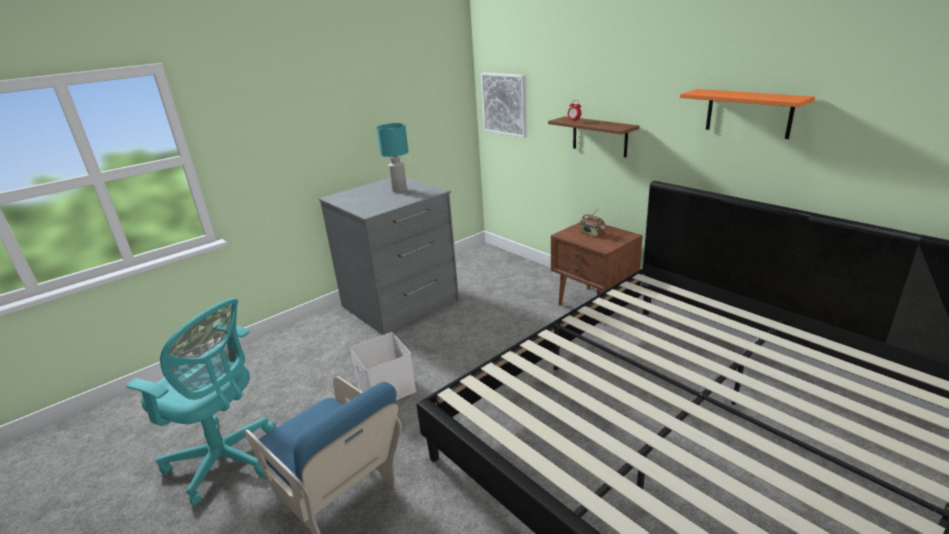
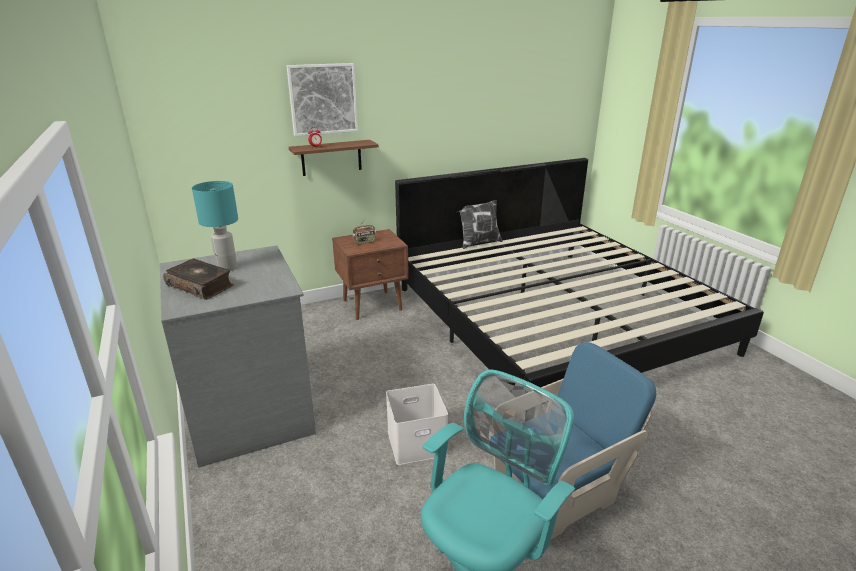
camera: 75 degrees left, 0 degrees up
(367, 192) = (201, 286): none -> book
(505, 104) = (194, 149): picture -> picture (323, 99)
(745, 307) = (478, 243): none -> pillow
(748, 113) = (449, 114): orange shelf -> none

